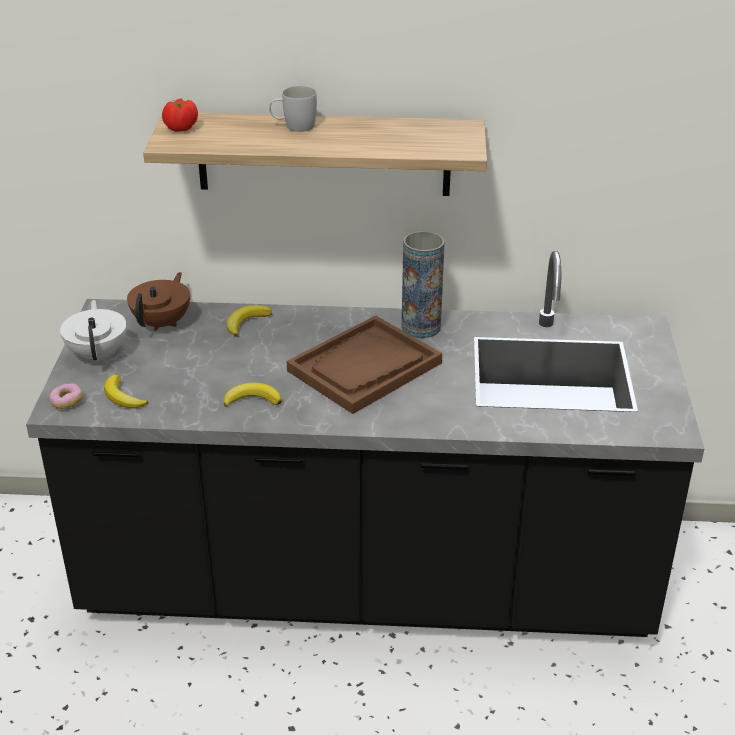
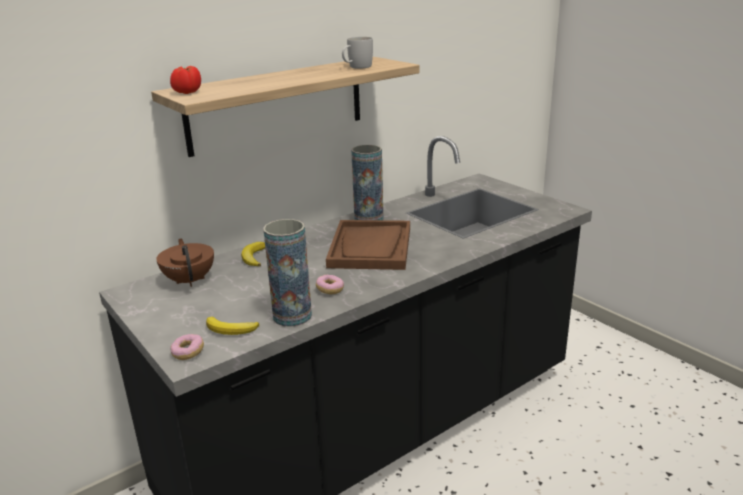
camera: 40 degrees left, 10 degrees down
(98, 354) = (166, 316): white teapot -> none
(184, 410) = (292, 316): none -> vase
(252, 399) = (330, 290): banana -> donut
(293, 126) = (268, 77): white mug -> white mug (357, 67)

